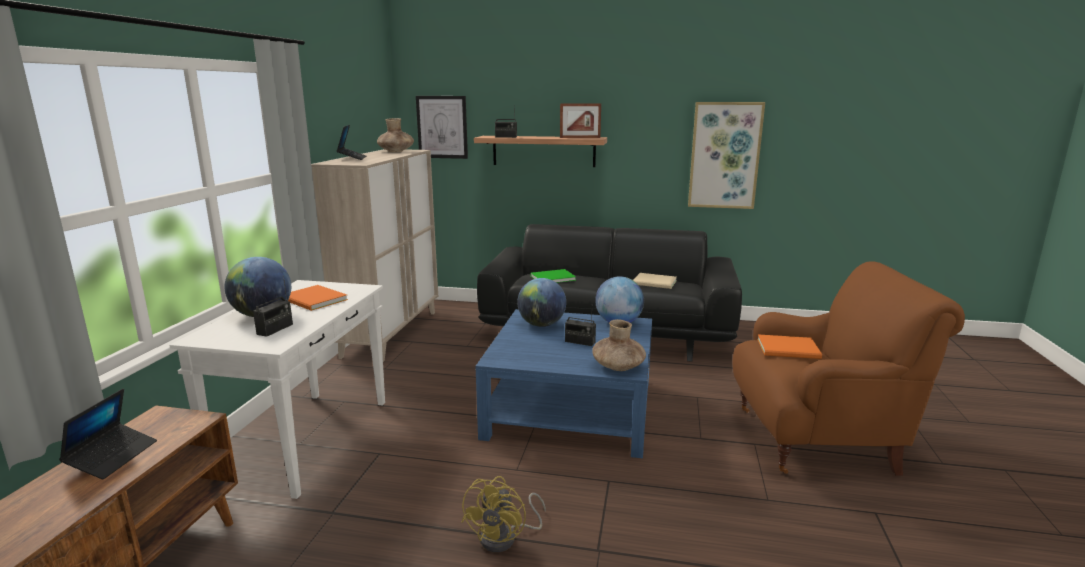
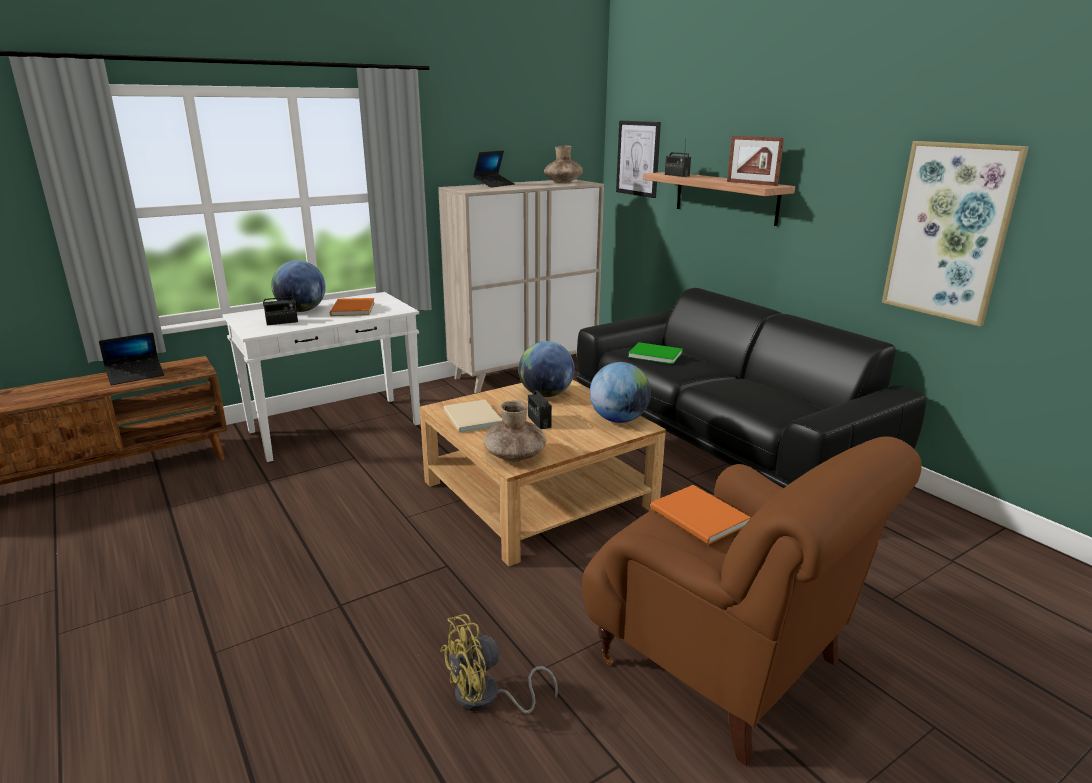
camera: 45 degrees right, 5 degrees up
(505, 538) = (310, 557): yellow fan -> yellow fan (486, 698)
(571, 408) = (538, 494): blue coffee table -> beige coffee table
(655, 283) = (756, 394): beige book -> beige book (471, 419)

